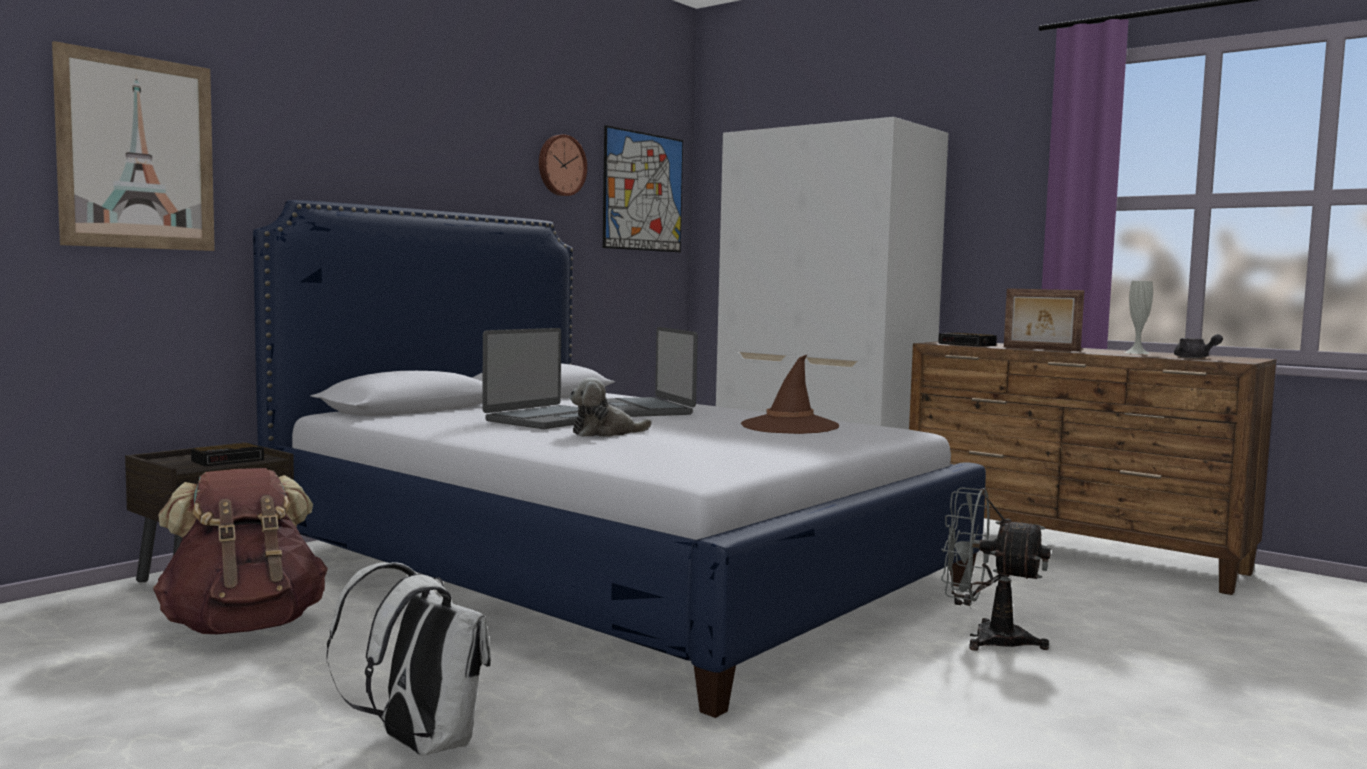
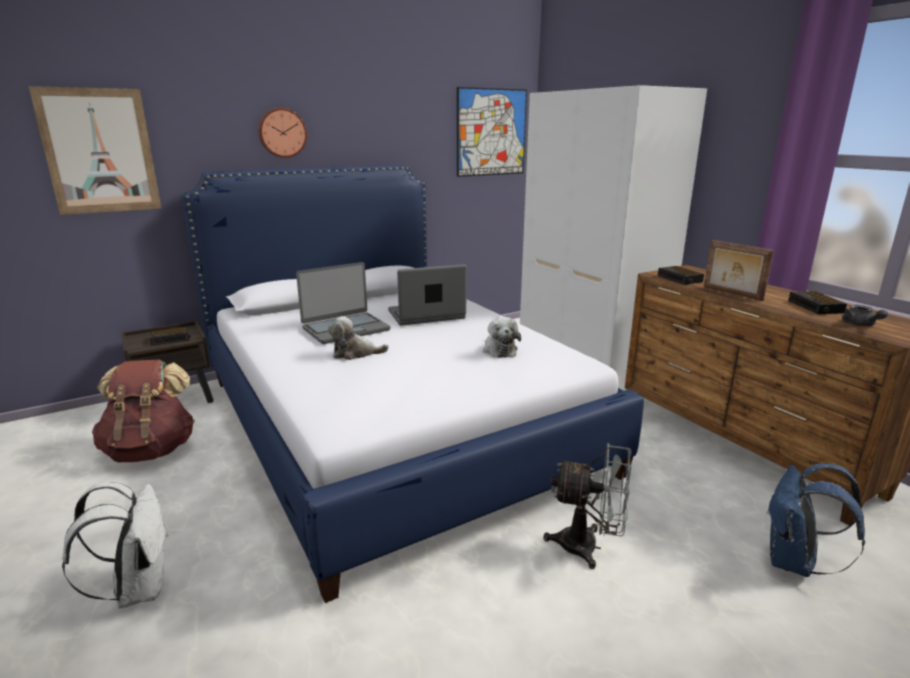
camera: 20 degrees right, 15 degrees up
(560, 165) = (420, 121): wall clock -> wall clock (282, 133)
(642, 409) = (426, 315): laptop -> laptop turned 75 degrees clockwise
(789, 426) = (499, 350): brown hat -> plush toy
(985, 638) = (588, 547): grey fan -> grey fan turned 150 degrees clockwise
(1137, 353) = (816, 307): white vase -> alarm clock
(1204, 624) = (794, 563): none -> blue backpack

